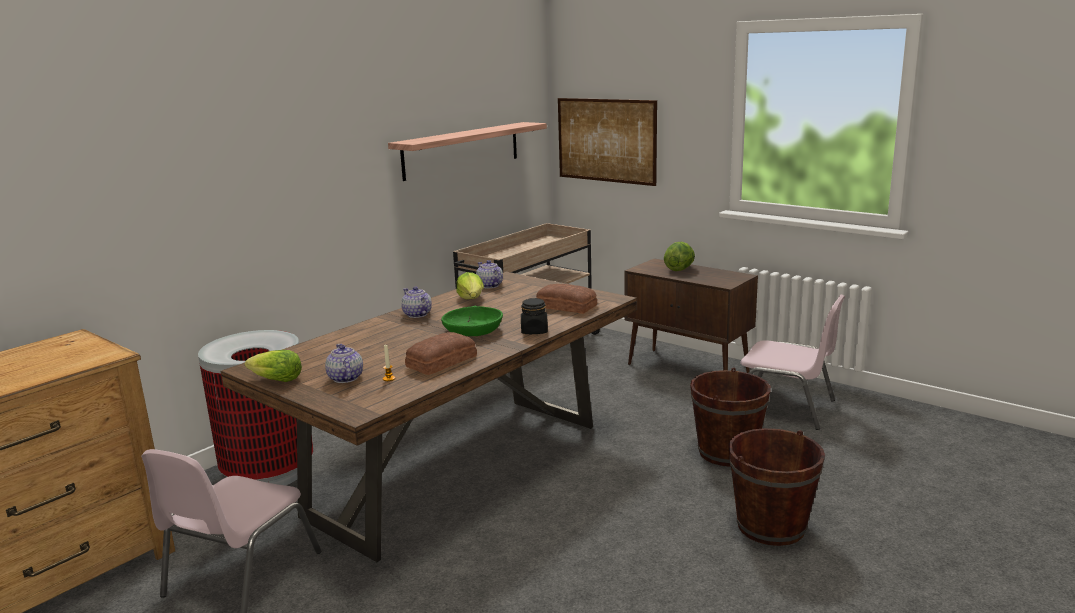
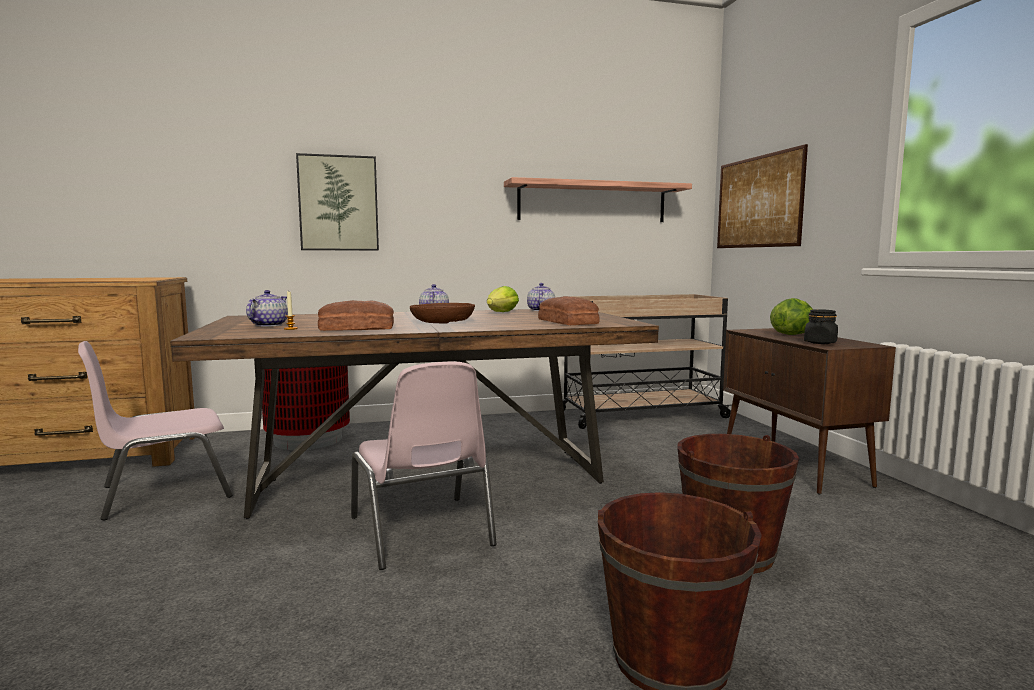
camera: 35 degrees right, 10 degrees down
(235, 199) = (338, 203): none -> picture
(276, 380) = (231, 321): lettuce -> none
(472, 330) = (442, 321): green bowl -> brown bowl
(534, 331) = (489, 327): black jar -> black jar (820, 343)
(786, 408) = (890, 534): pink chair -> pink chair (422, 532)

